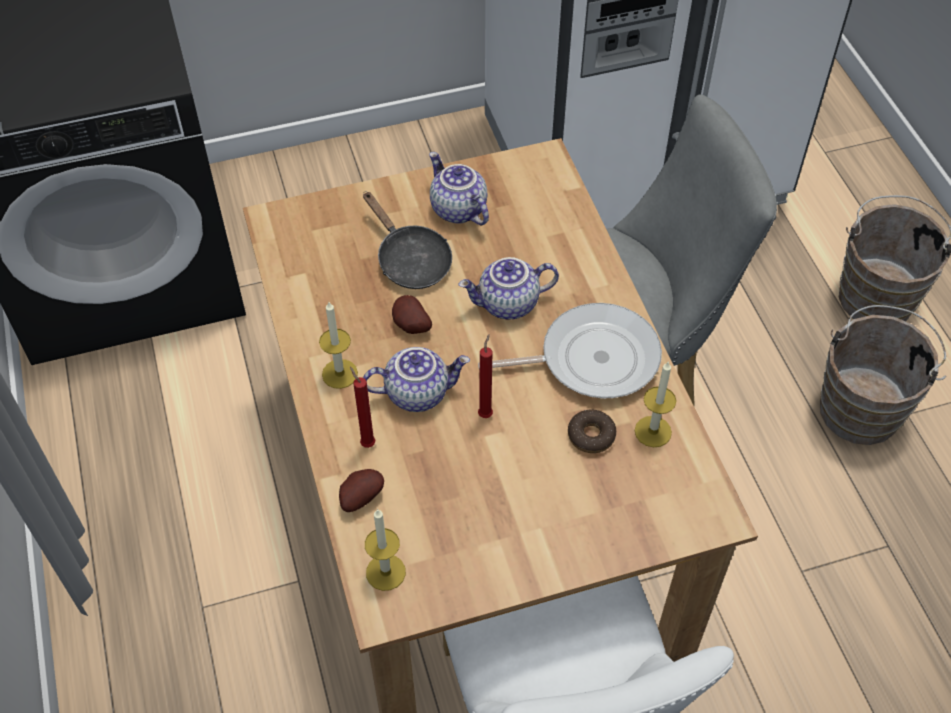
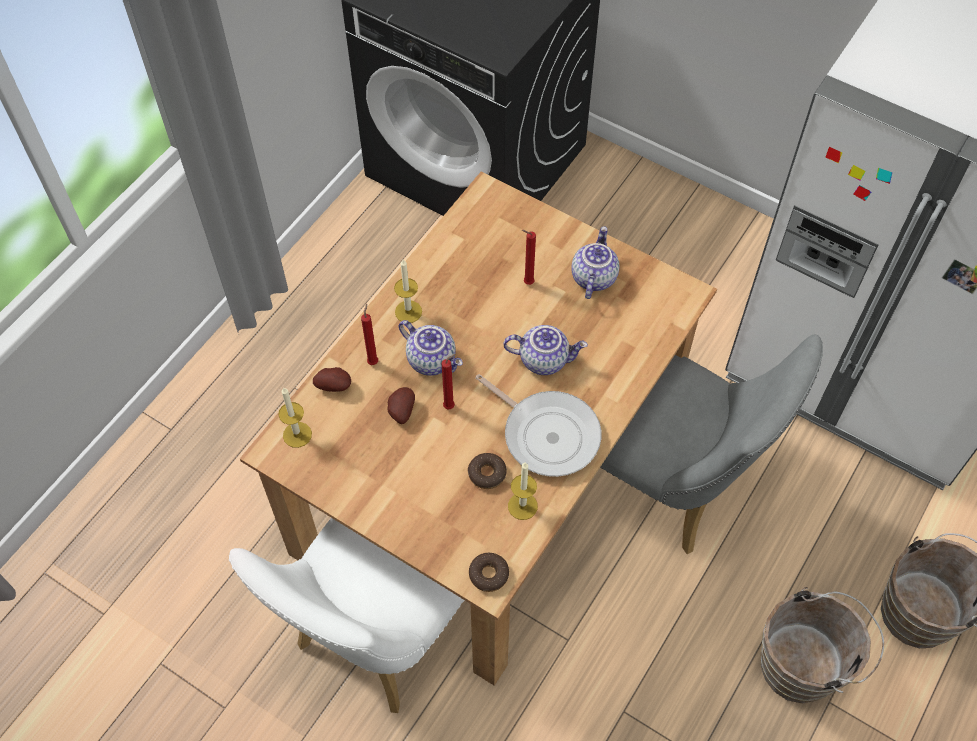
camera: 50 degrees right, 5 degrees up
(410, 260) = (527, 283): black frying pan -> red candle
(410, 326) = (477, 320): potato -> potato (400, 411)
(508, 305) = (544, 359): teapot -> teapot turned 150 degrees clockwise
(704, 510) = (488, 574): none -> donut

